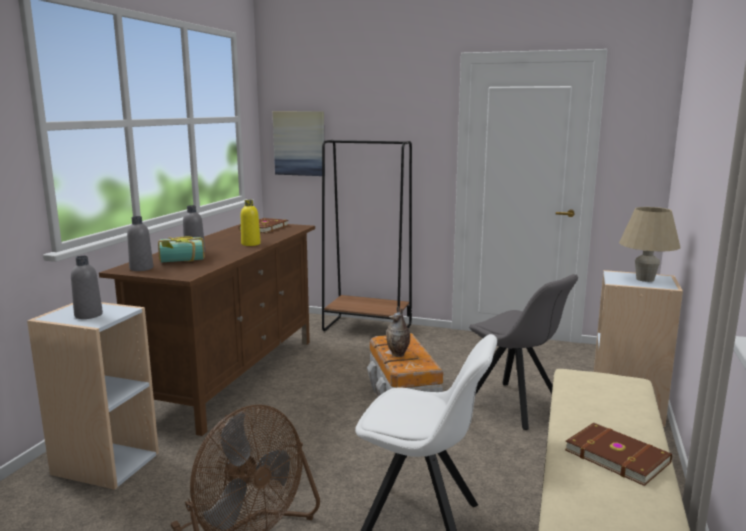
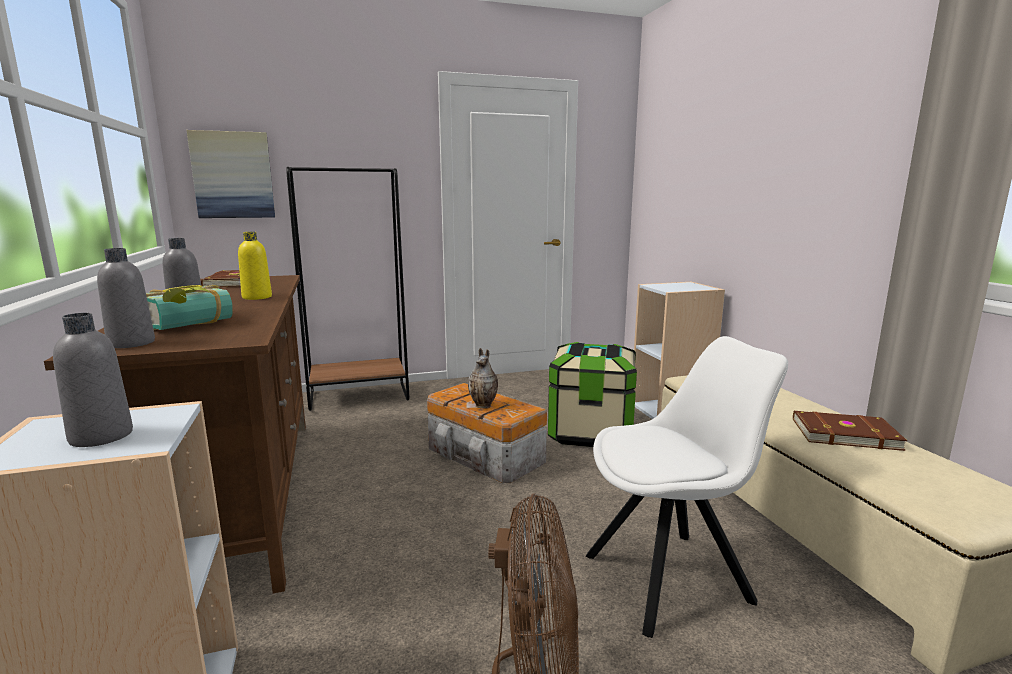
camera: 35 degrees left, 0 degrees up
(514, 405) = (591, 432): grey chair -> storage box
(645, 279) = (682, 286): beige table lamp -> none

